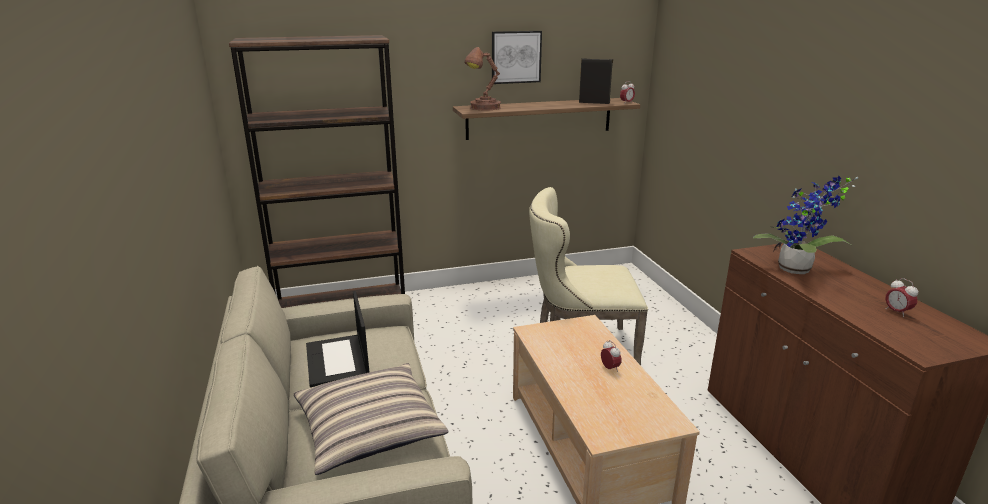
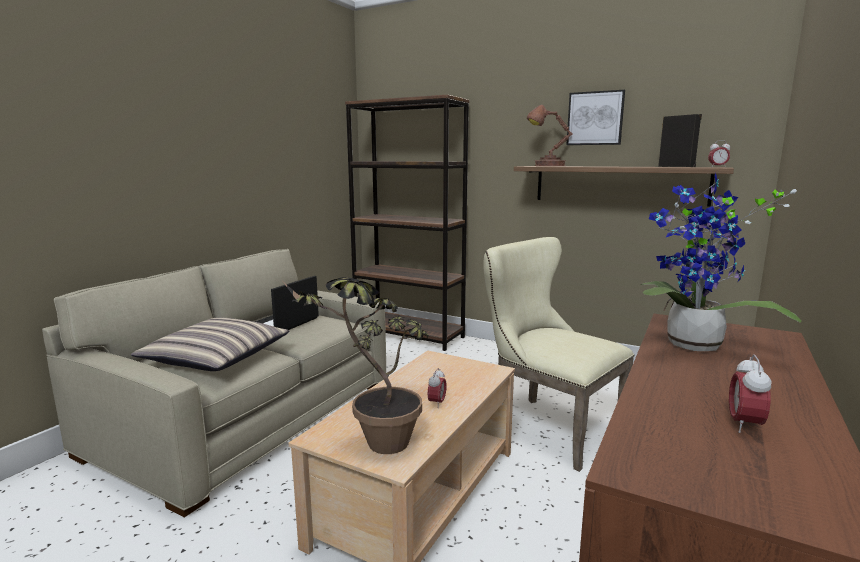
camera: 45 degrees right, 10 degrees down
(637, 420) = (372, 443): none -> potted plant

